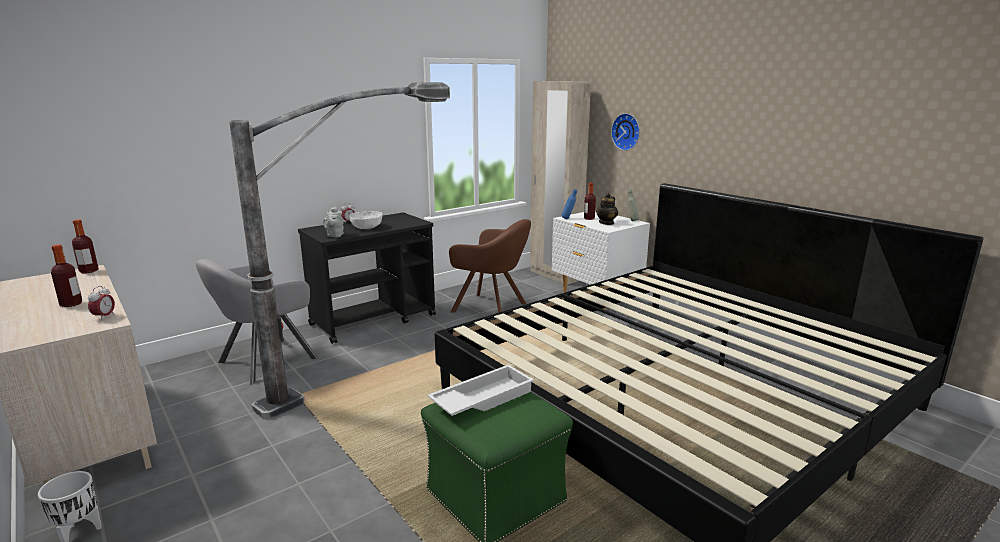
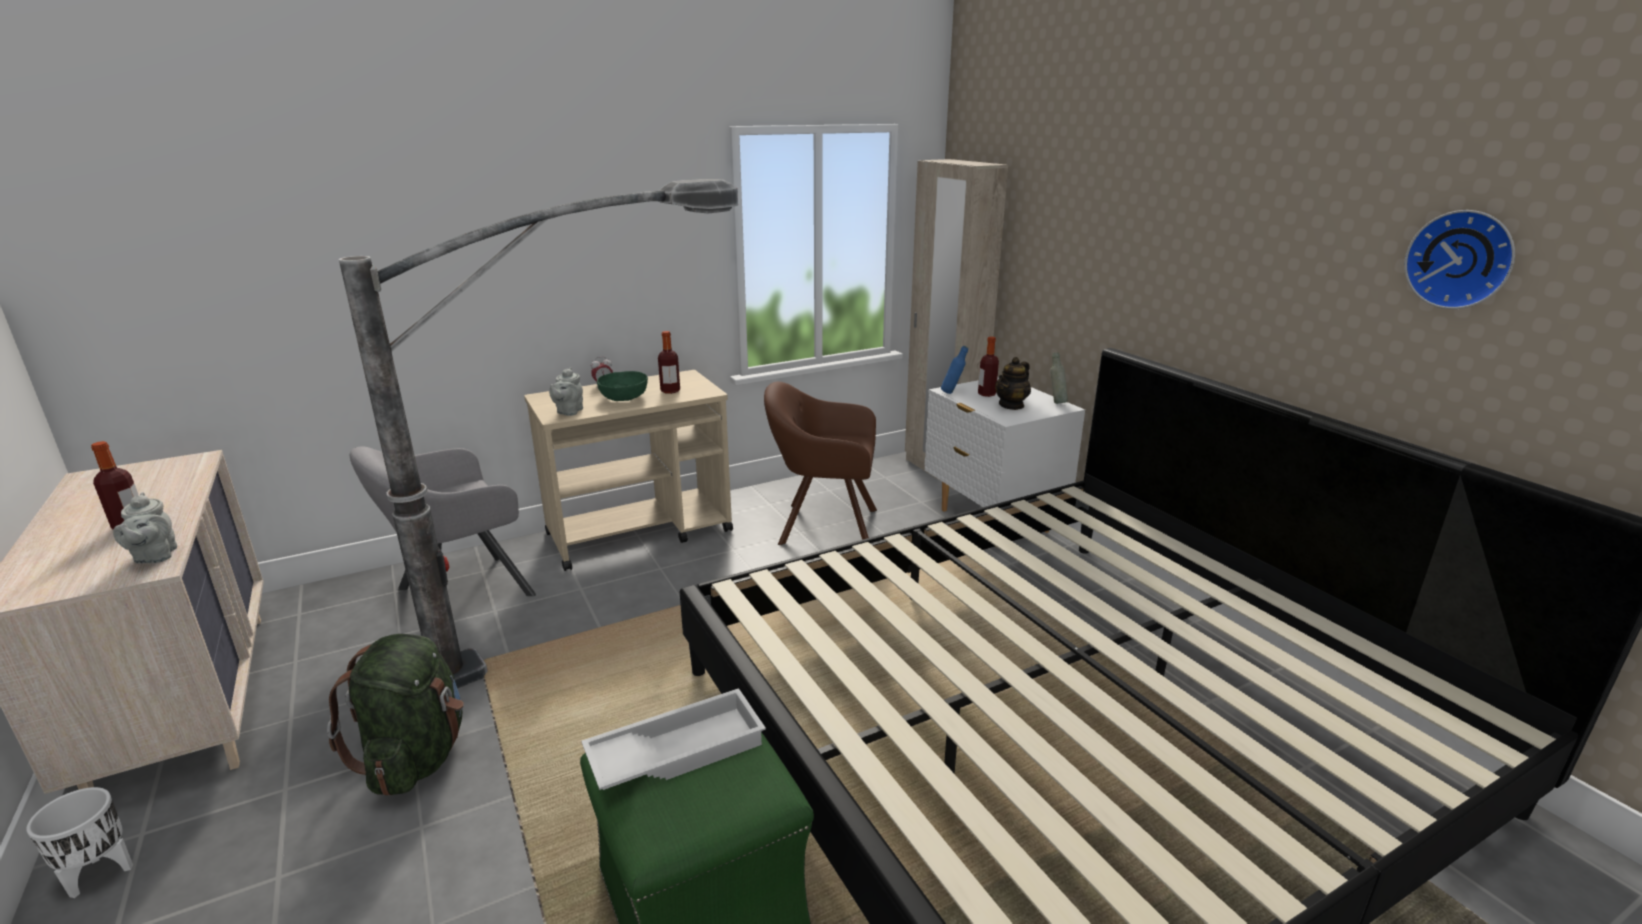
camera: 10 degrees right, 5 degrees up
(89, 271) = (194, 461): bottle -> bottle (670, 391)
(104, 317) = (154, 557): alarm clock -> grey teapot
(277, 449) = (417, 757): none -> green backpack
(366, 227) = (624, 397): white bowl -> green bowl
(374, 320) = (641, 532): black cart -> beige cart
(492, 308) = (823, 526): brown armchair -> brown armchair turned 150 degrees clockwise
(627, 131) = (1060, 253): wall clock -> wall clock (1461, 259)

